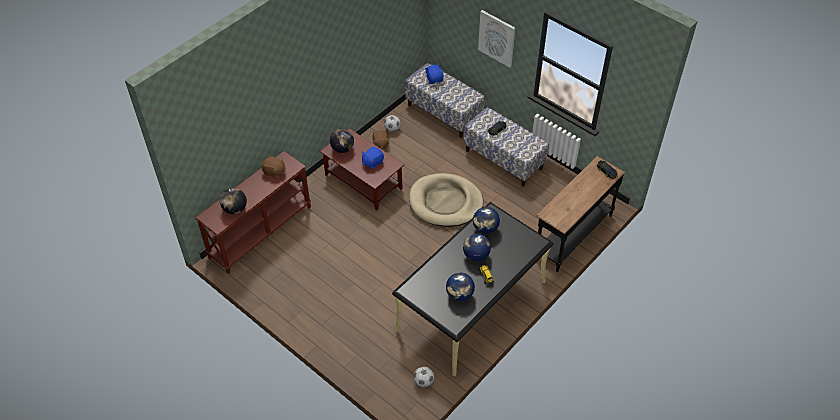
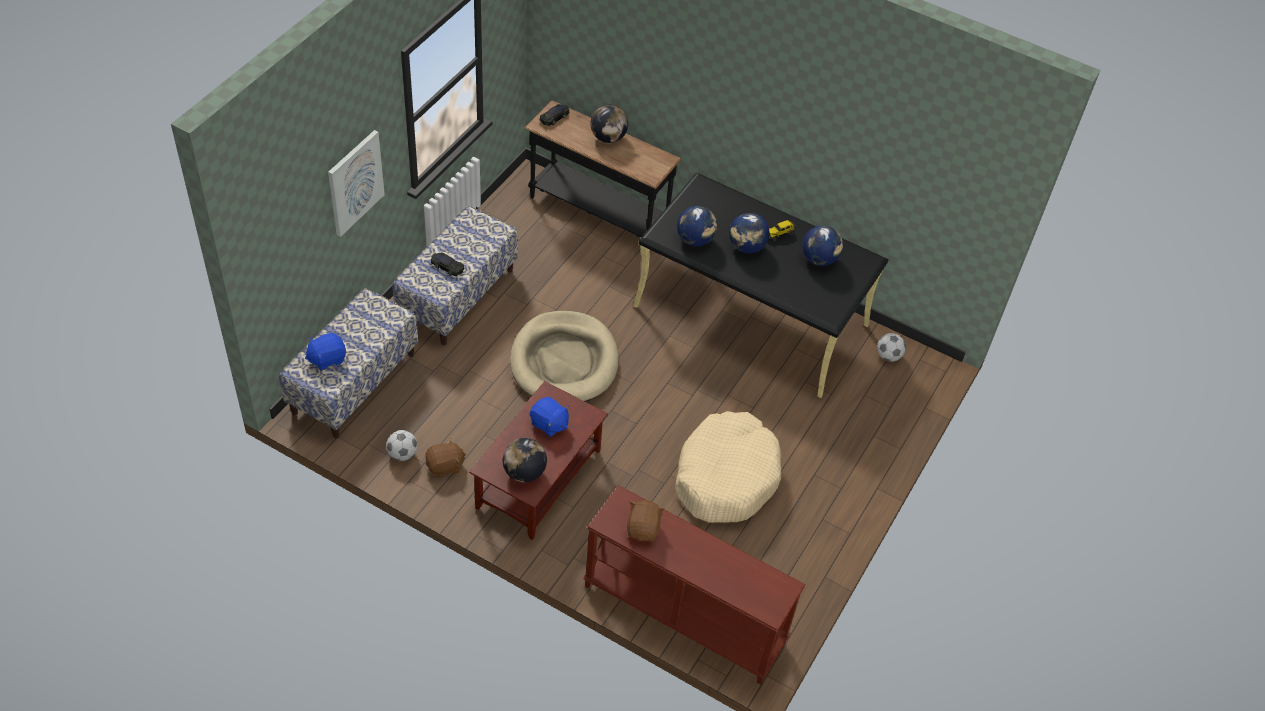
camera: 105 degrees left, 0 degrees up
(235, 209) = (743, 570): globe -> globe (608, 138)
(344, 267) = (726, 476): none -> beige dog bed

